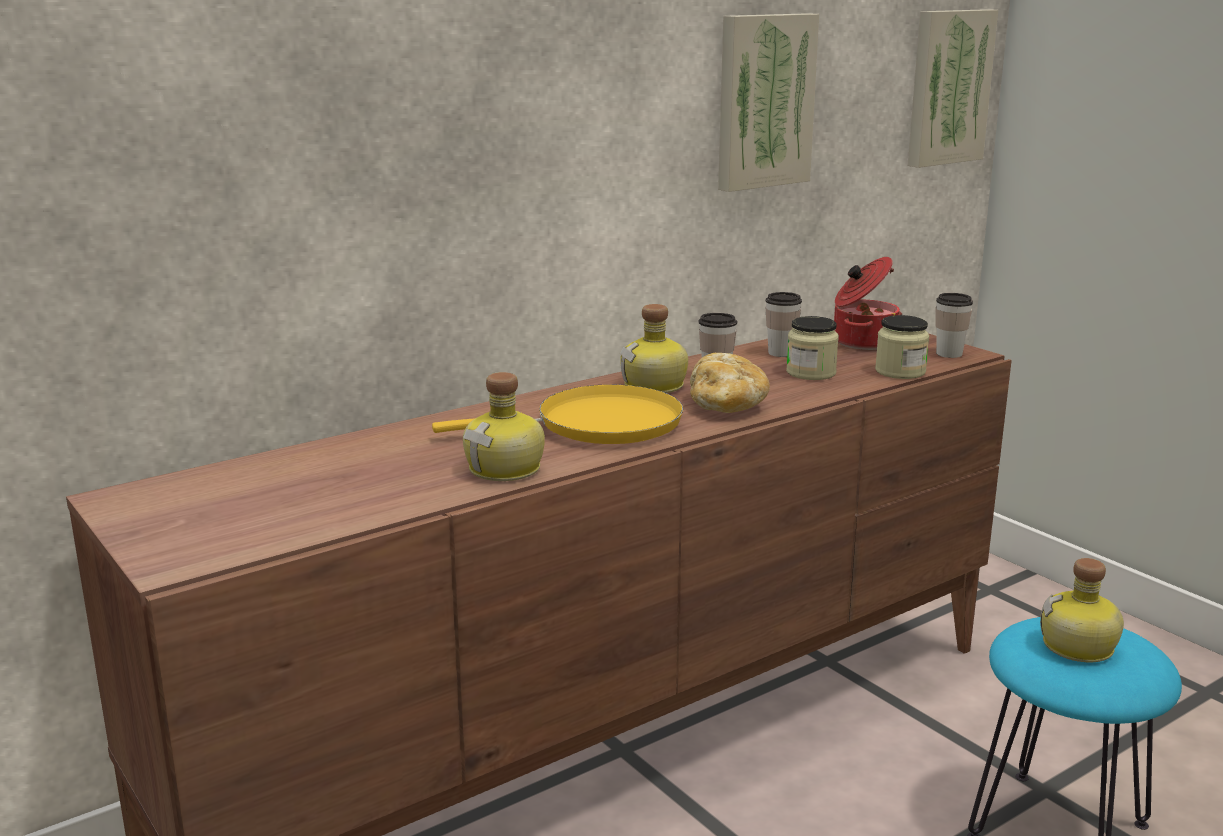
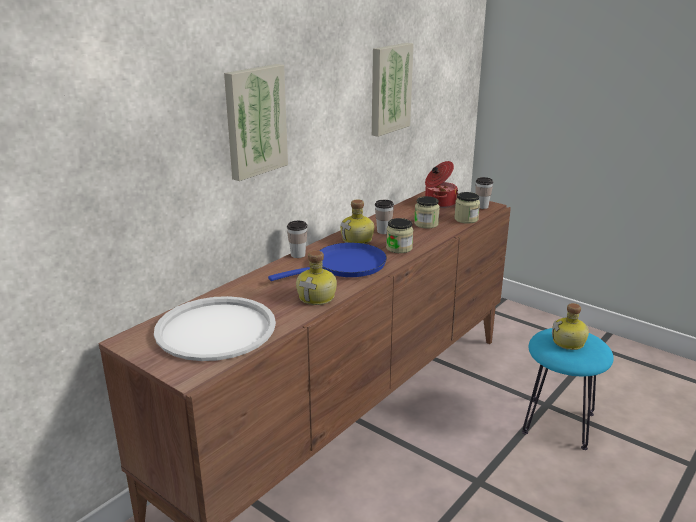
camera: 15 degrees left, 5 degrees up
(279, 499) = (215, 329): none -> white tray
(598, 425) = (345, 266): yellow frying pan -> blue frying pan
(727, 406) = (399, 248): bread -> jar
(781, 353) = (405, 213): cup -> cup (298, 255)
(947, 87) = (461, 70): picture -> picture (254, 121)

